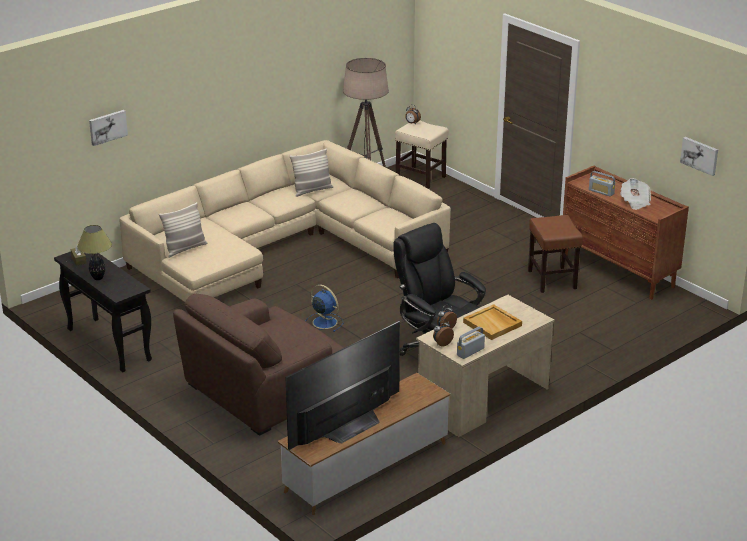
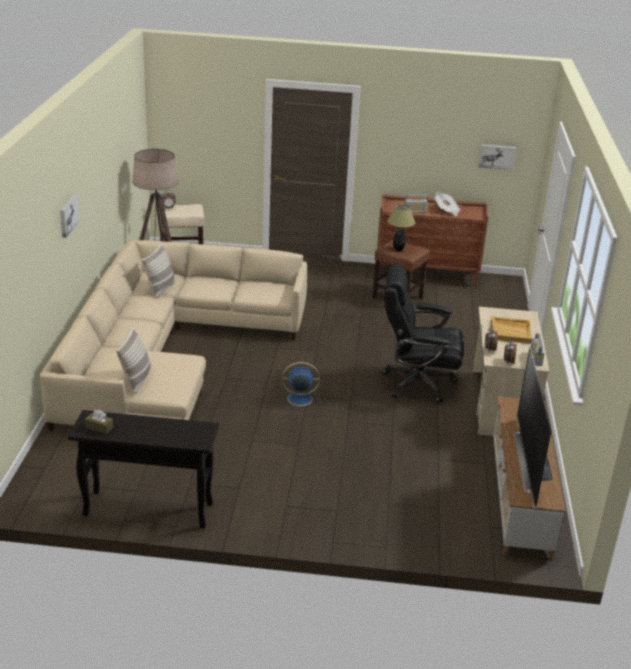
camera: 45 degrees left, 0 degrees up
(97, 278) = (150, 436): table lamp -> table lamp (398, 250)
(107, 127) = (22, 272): picture -> picture (67, 215)
(264, 390) = (347, 478): brown armchair -> none

